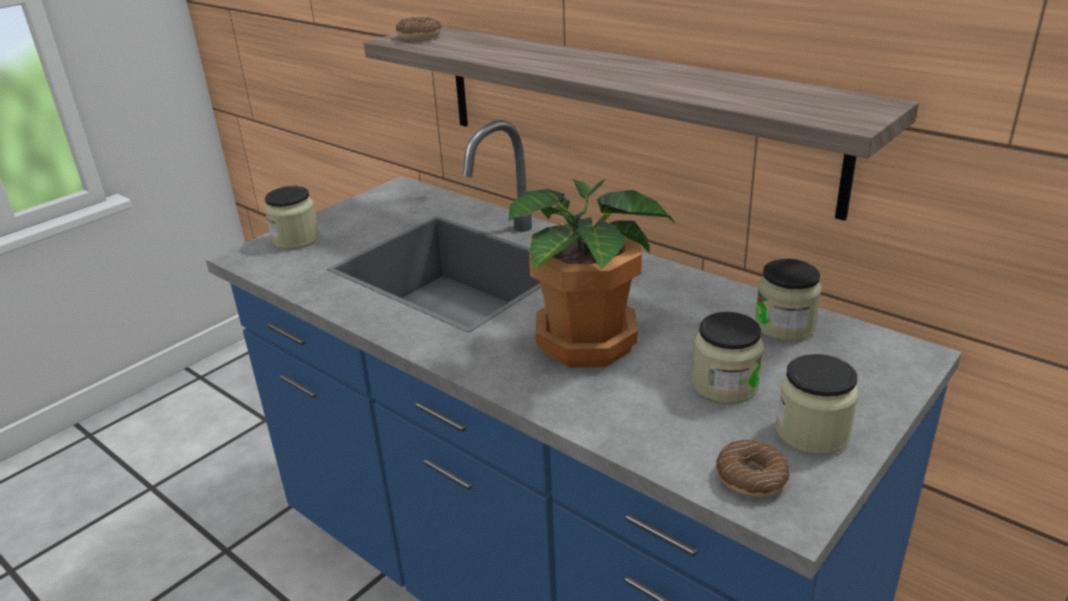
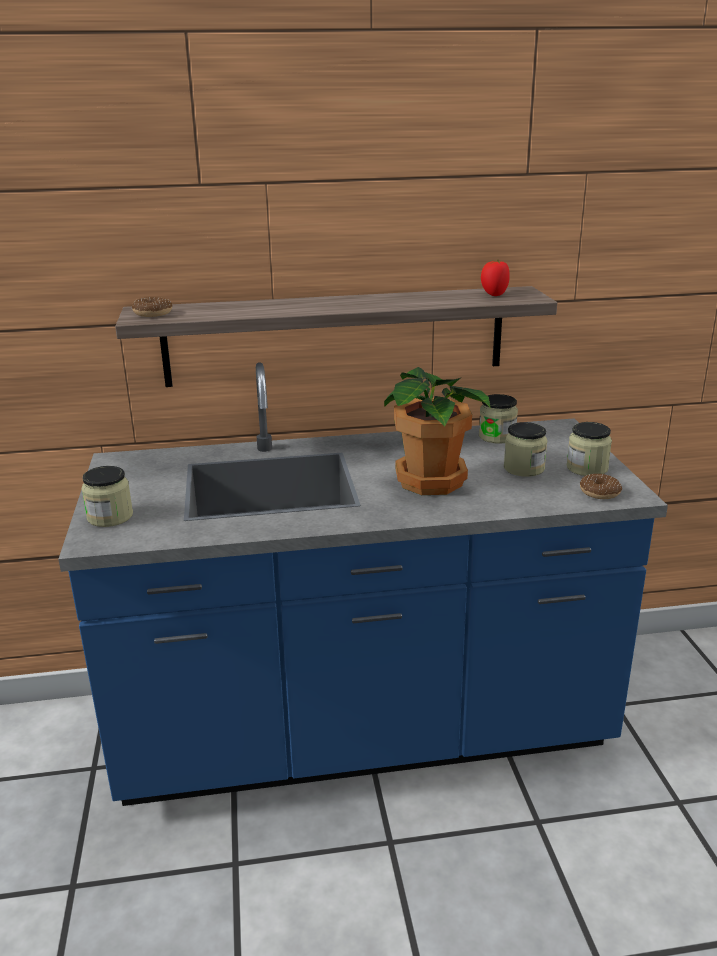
camera: 50 degrees left, 5 degrees down
(810, 101) = (494, 295): none -> tomato

